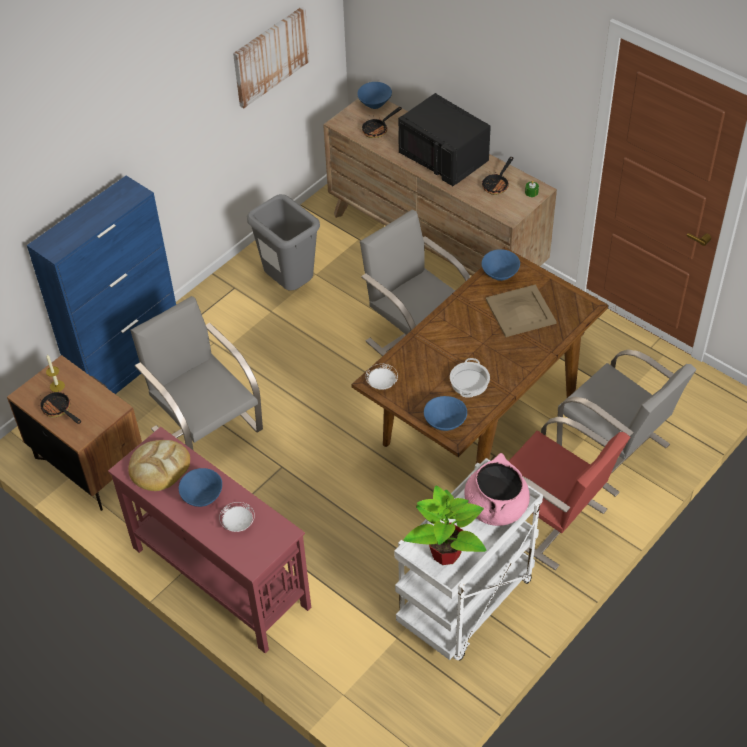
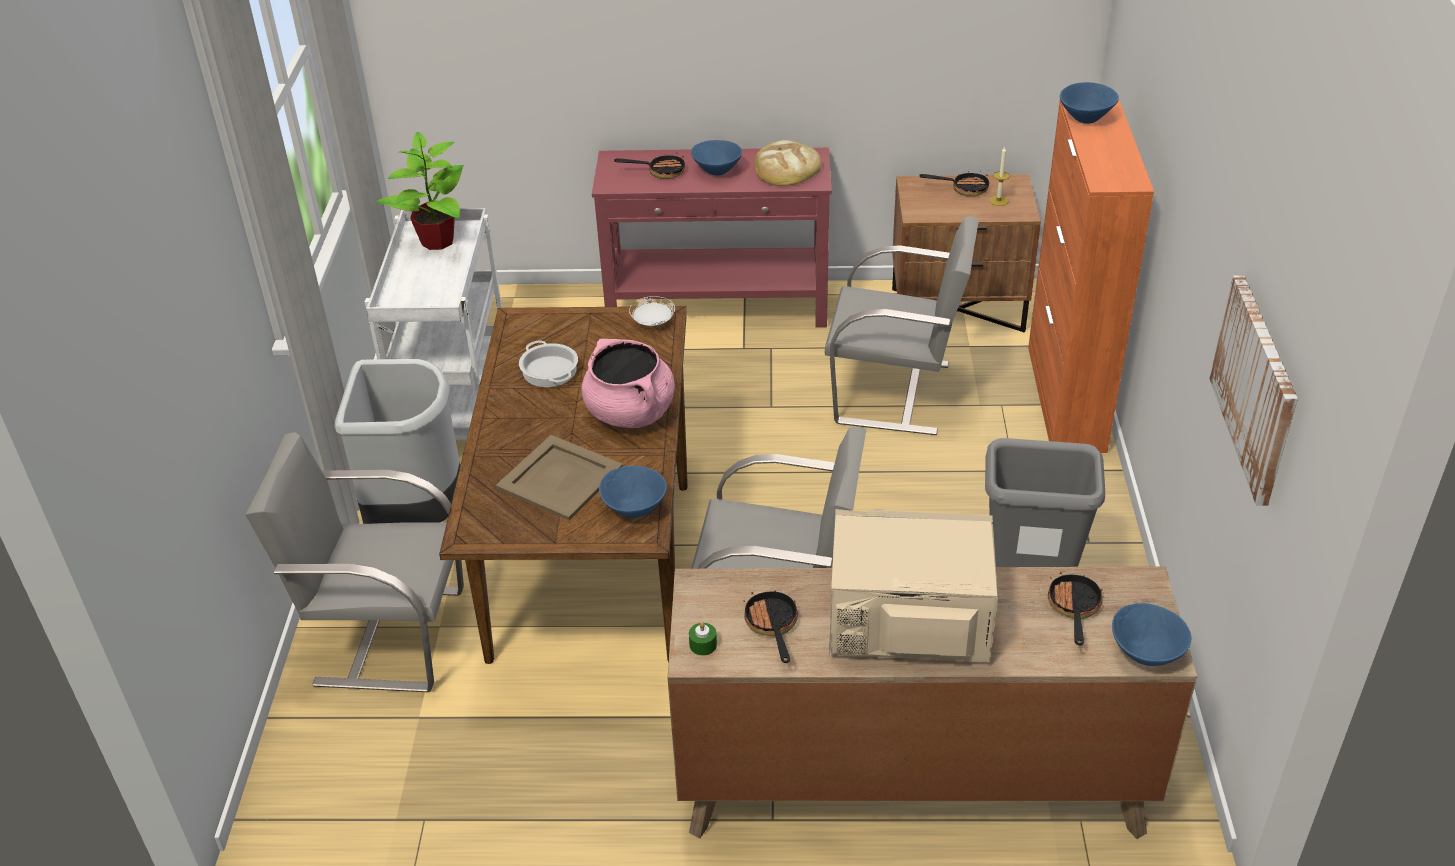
camera: 140 degrees right, 10 degrees down
(129, 364) = (1065, 399): blue cabinet -> orange cabinet
(238, 523) = (660, 171): white plate -> frying pan
(445, 157) = (907, 623): black microwave -> beige microwave
(445, 423) = (539, 323): blue bowl -> blue bowl (1085, 118)
(495, 507) = (416, 292): pink cooking pot -> pink cooking pot (631, 413)
(550, 520) = (417, 518): red chair -> grey trash can

